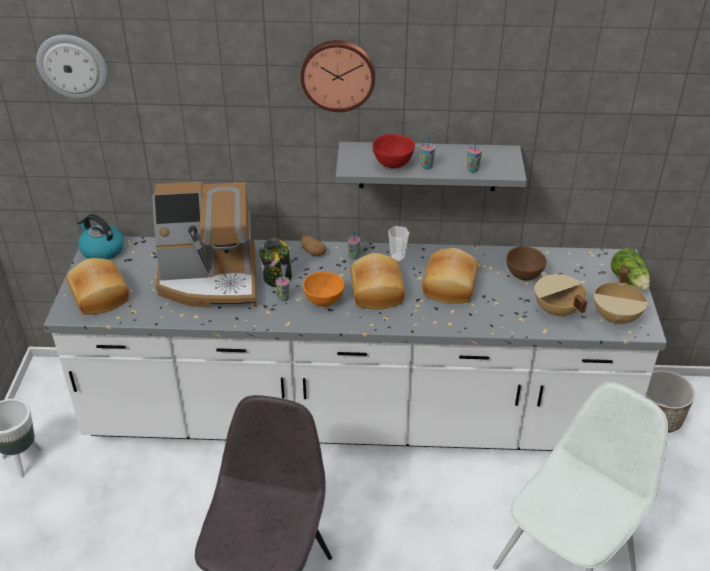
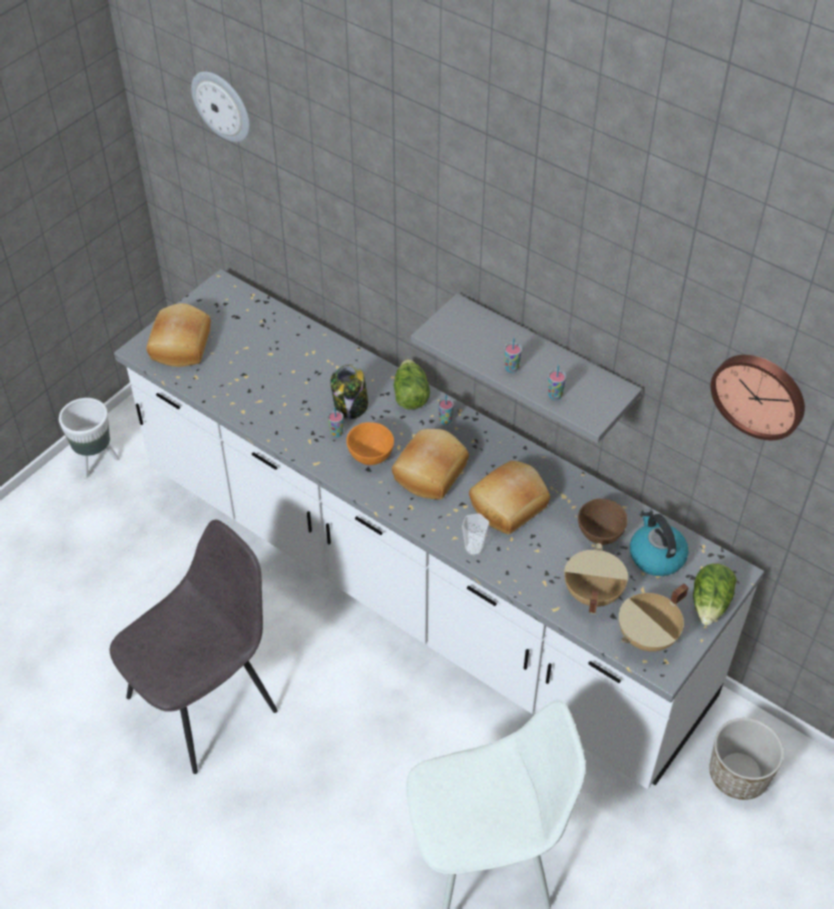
camera: 35 degrees right, 10 degrees up
(102, 250) = (221, 294): kettle -> kettle (656, 556)
(210, 279) = (288, 377): coffee machine -> none
(312, 252) = (410, 394): potato -> lettuce
(338, 74) = (458, 225): wall clock -> wall clock (759, 394)
(392, 164) = (479, 348): red bowl -> none
(397, 257) = (488, 444): cup -> cup (474, 548)

